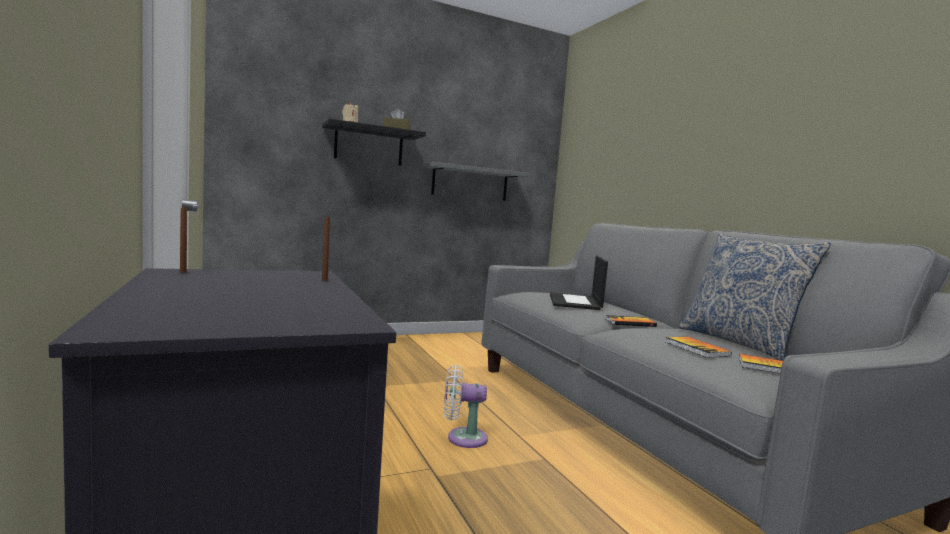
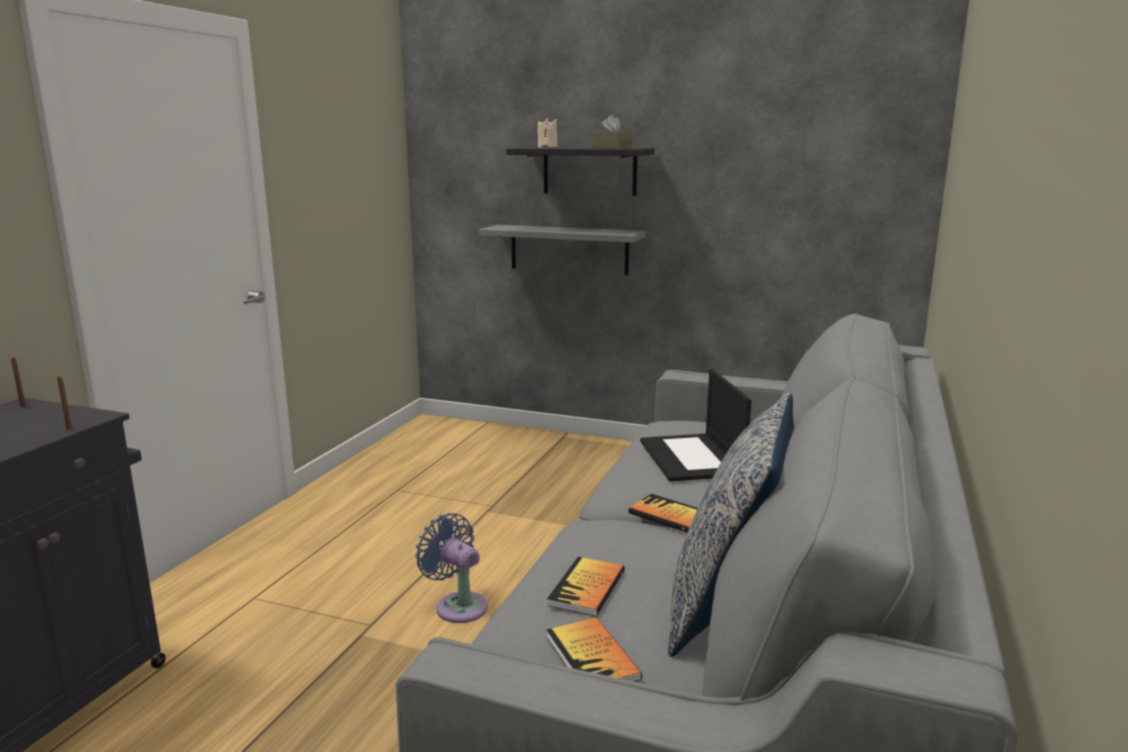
camera: 45 degrees right, 10 degrees up
(462, 438) = (458, 605): white fan -> blue fan
(470, 183) = (753, 215): grey shelf -> grey shelf (569, 249)
(575, 302) = (692, 458): laptop -> laptop turned 60 degrees counterclockwise

